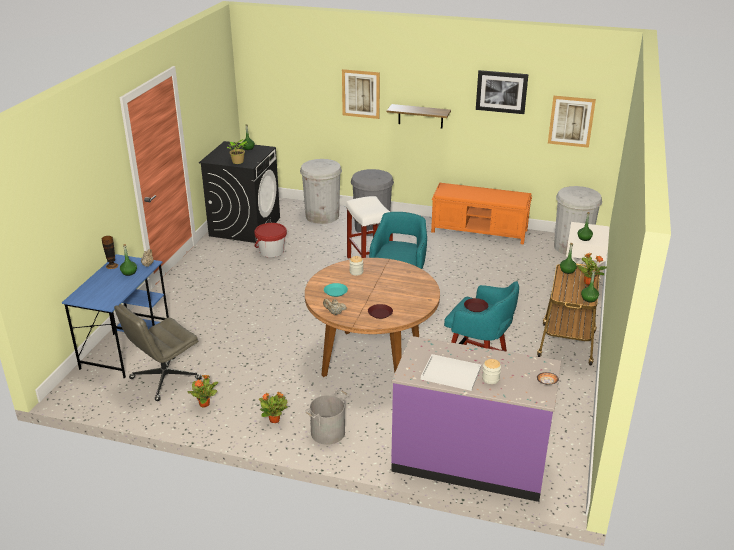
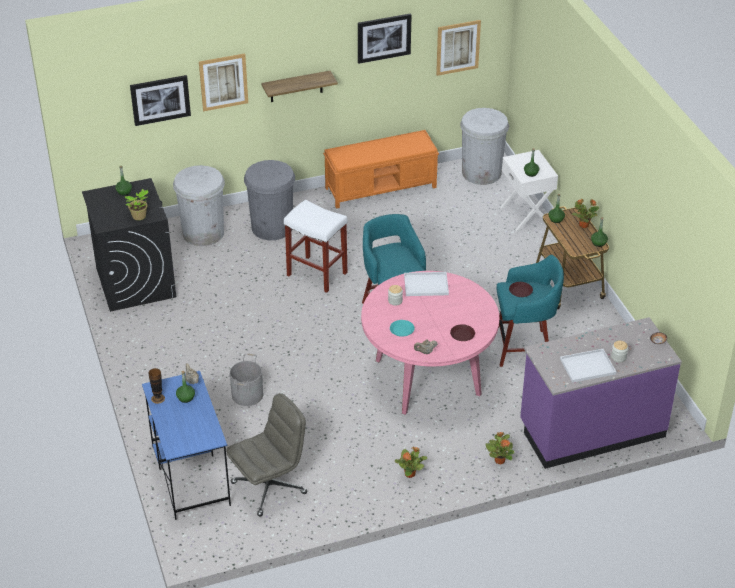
camera: 35 degrees left, 10 degrees up
(164, 379) = (269, 487): grey office chair -> grey office chair turned 135 degrees counterclockwise
(204, 404) = (334, 491): potted plant -> potted plant (499, 460)
(271, 251) = (202, 301): red bucket -> none
(310, 95) = (160, 99): none -> picture
(327, 432) = (463, 462): grey bucket -> grey bucket (247, 394)
(371, 359) = (427, 377): brown dining table -> pink dining table
(393, 271) = (425, 285): none -> white tray

